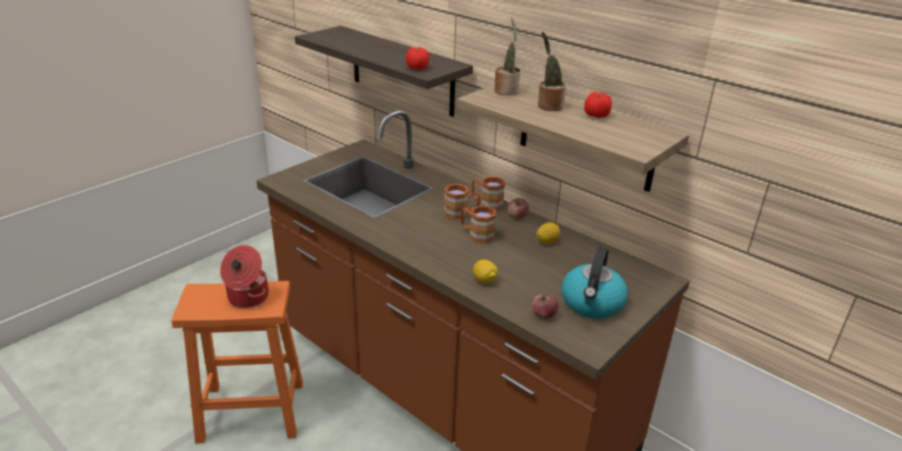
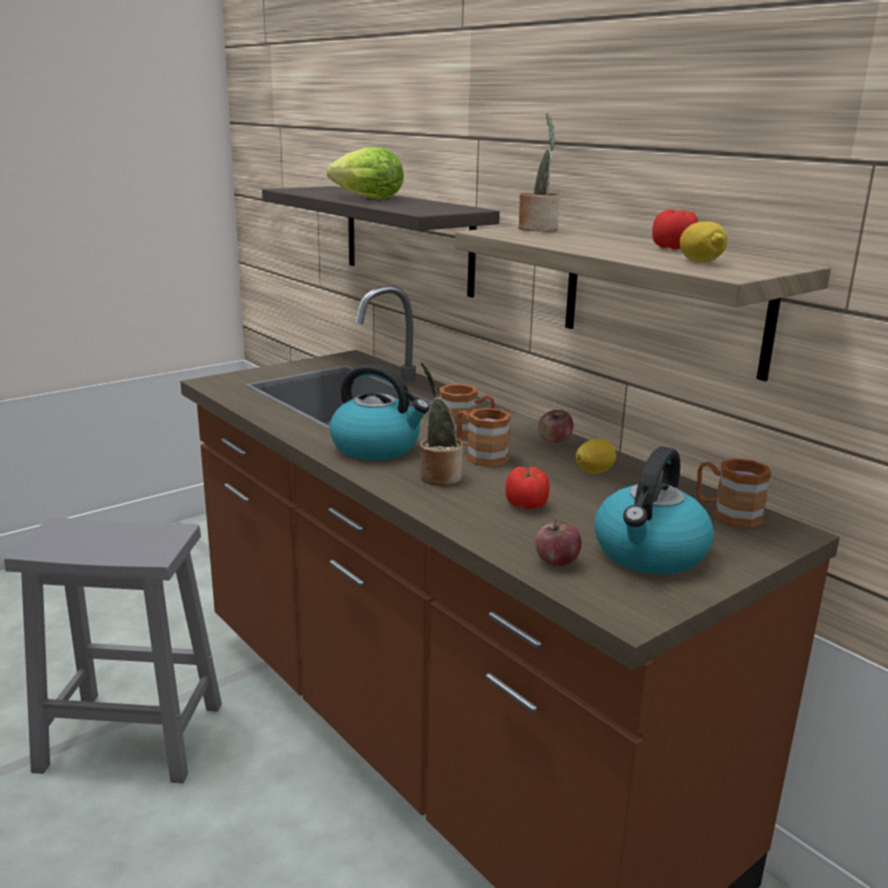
camera: 10 degrees right, 10 degrees down
(247, 297) = (127, 539): cooking pot -> none
(254, 411) = (135, 736): orange stool -> grey stool
(375, 50) = (364, 198): none -> lettuce
(411, 233) = (377, 447): none -> kettle
(417, 68) = (413, 209): tomato -> tomato (526, 505)
(484, 280) = (470, 510): lemon -> lemon (700, 262)
(487, 203) = (511, 423): brown mug -> brown mug (727, 514)
(548, 106) = (597, 240): potted plant -> potted plant (438, 476)

